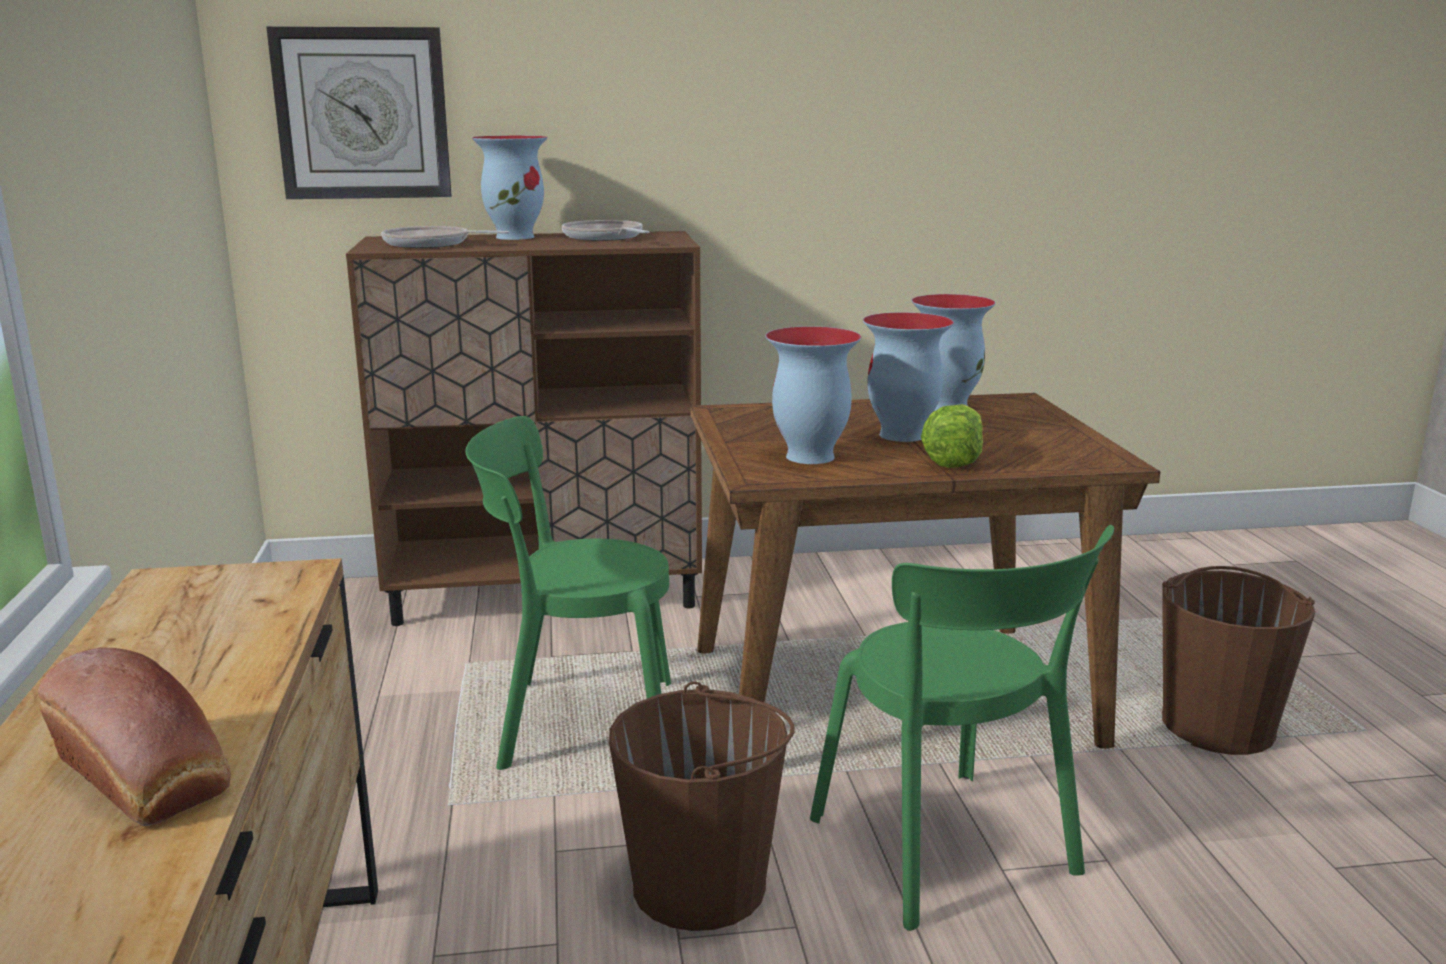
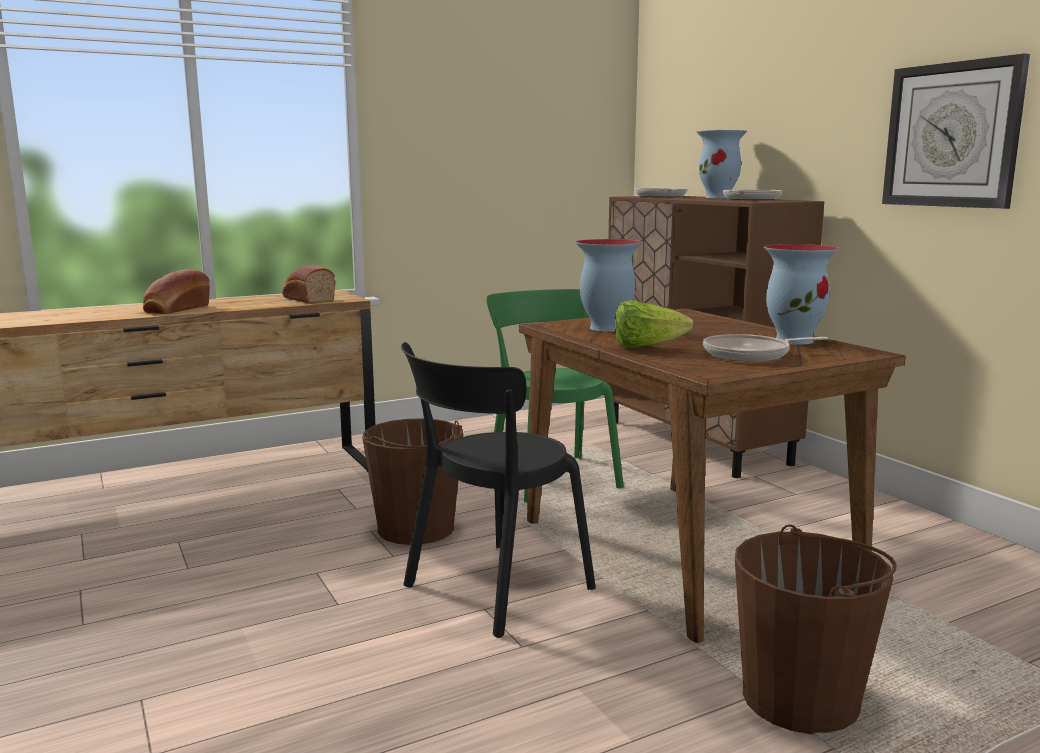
camera: 70 degrees right, 5 degrees down
(232, 611) = (307, 299): none -> bread
(362, 114) = (685, 122): wall clock -> wall clock (952, 135)
(902, 435) = (689, 337): vase -> none
(949, 852) = (492, 590): green chair -> black chair
(1016, 432) = (751, 354): none -> frying pan

